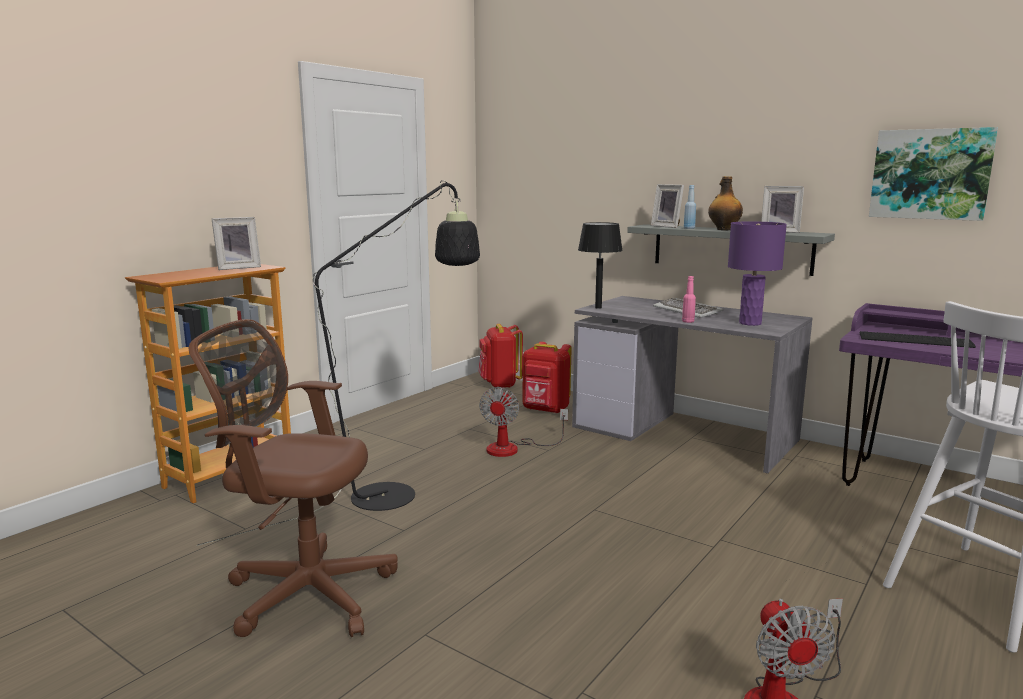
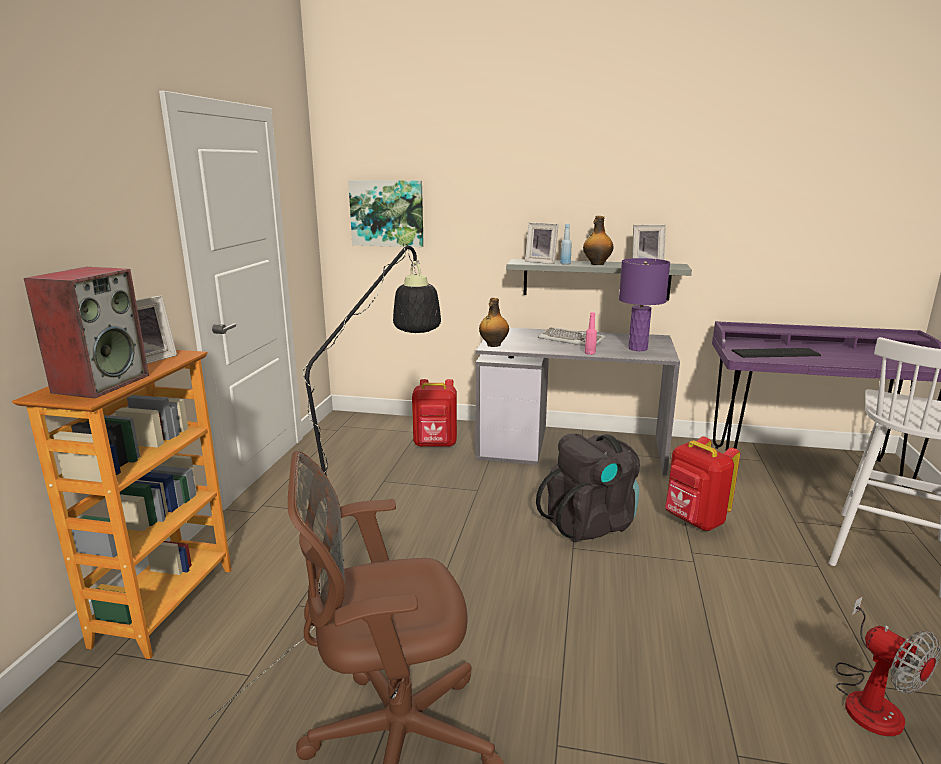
camera: 25 degrees left, 5 degrees up
(187, 274) = (101, 383): none -> speaker
(500, 384) = (367, 422): red backpack -> red backpack (694, 521)
(513, 448) = (444, 495): fan -> none
(598, 307) = (493, 345): black table lamp -> bottle
(634, 495) = (590, 523): none -> black backpack
(930, 174) = (764, 214): picture -> picture (387, 213)

